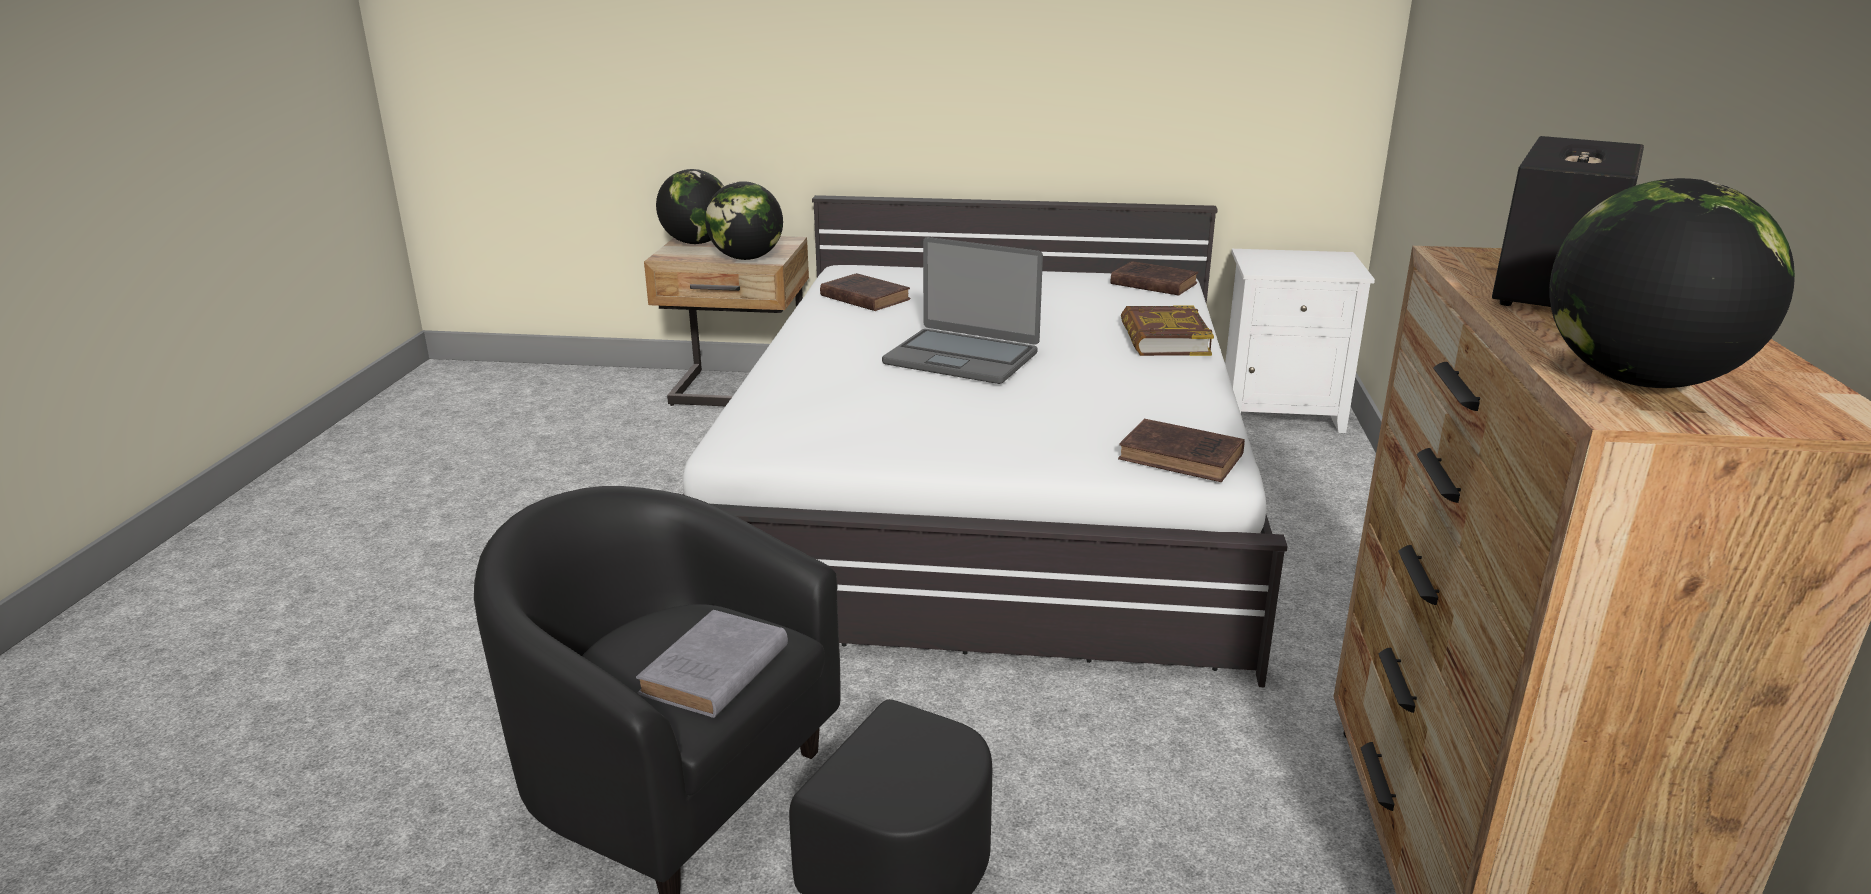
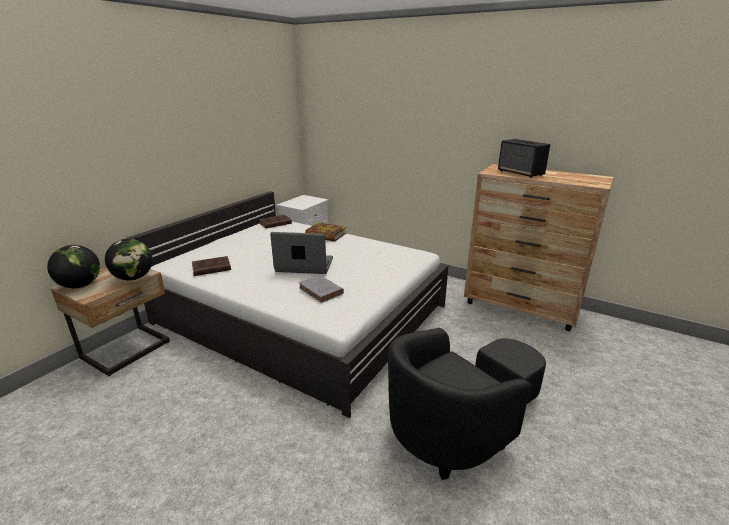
camera: 65 degrees left, 0 degrees up
(712, 672) = (467, 375): grey book -> grey book (321, 291)
(962, 358) = (304, 265): laptop -> laptop turned 135 degrees counterclockwise
(1184, 458) = (414, 256): brown book -> none
(1639, 380) = (582, 181): globe -> none

